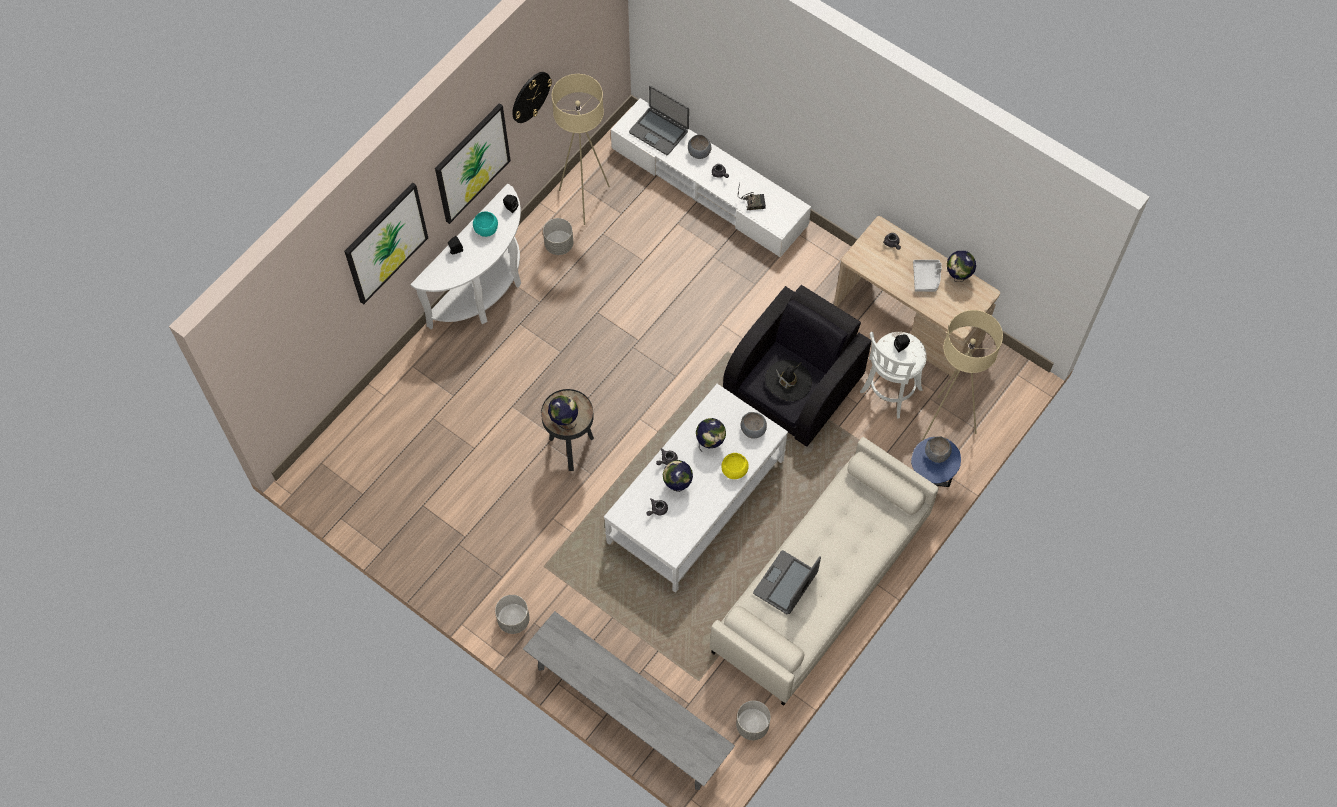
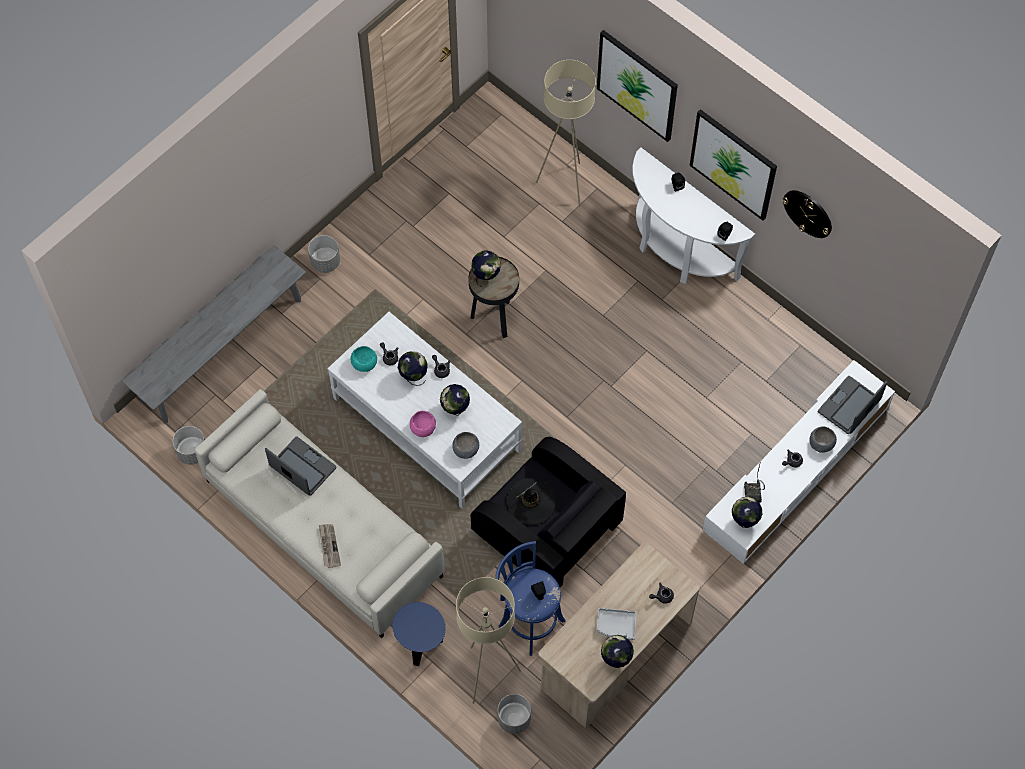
camera: 95 degrees right, 0 degrees up
(486, 229) = (700, 212): turquoise bowl -> turquoise bowl (365, 364)
(559, 245) = (728, 320): grey planter -> grey planter (514, 719)
(585, 200) = (783, 347): beige floor lamp -> beige floor lamp (565, 184)
(734, 470) = (423, 428): yellow bowl -> pink bowl
(783, 209) = (744, 521): none -> globe
(867, 548) = (329, 546): none -> newspaper
(889, 393) = (529, 621): white stool -> blue stool
(937, 453) = (425, 628): grey bowl -> none

